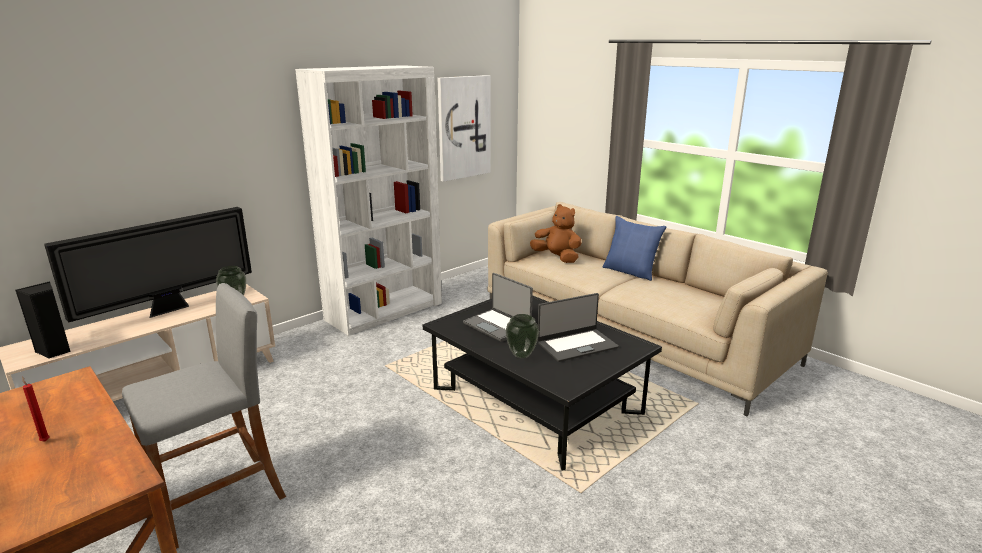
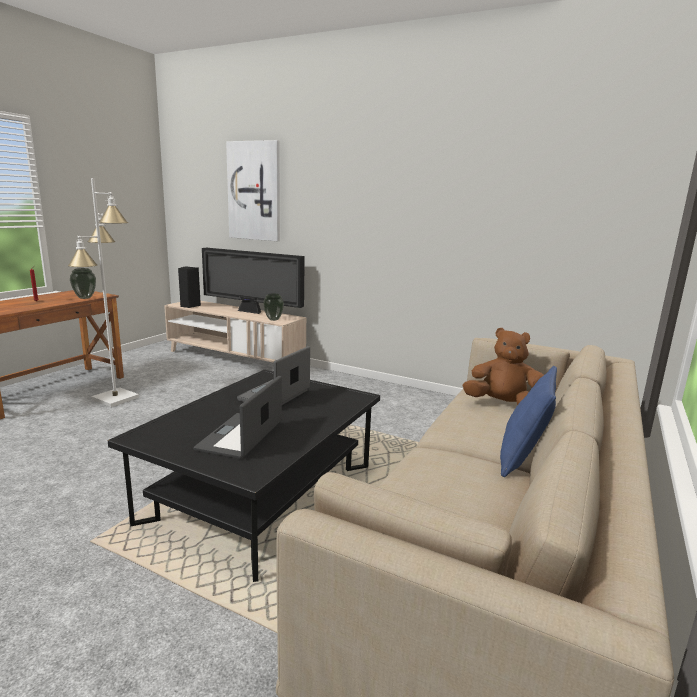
camera: 70 degrees right, 5 degrees down
(220, 499) = (115, 398): grey stool -> white floor lamp
(384, 311) = (397, 393): white bookcase -> none
(463, 127) = (563, 233): picture -> picture (254, 191)
(521, 355) = (210, 411): vase -> vase (85, 298)
(557, 258) = (502, 404): brown plush toy -> brown plush toy turned 90 degrees counterclockwise
(576, 345) = (241, 436): laptop -> laptop turned 60 degrees clockwise

